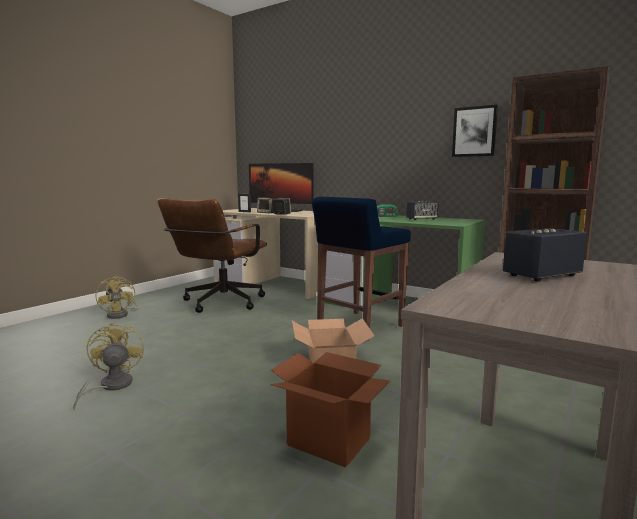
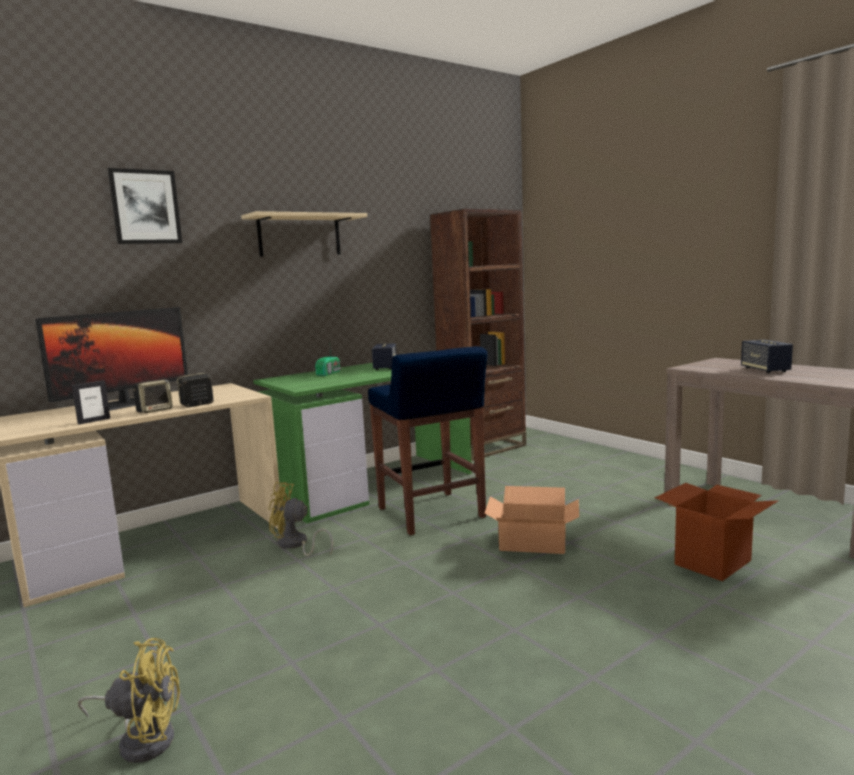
camera: 70 degrees left, 0 degrees up
(110, 387) = (573, 709): yellow fan -> yellow fan (295, 545)
(219, 304) = (212, 605): brown office chair -> none
(396, 117) = (299, 235): none -> beige shelf
(474, 131) = (391, 259): picture -> picture (145, 207)

